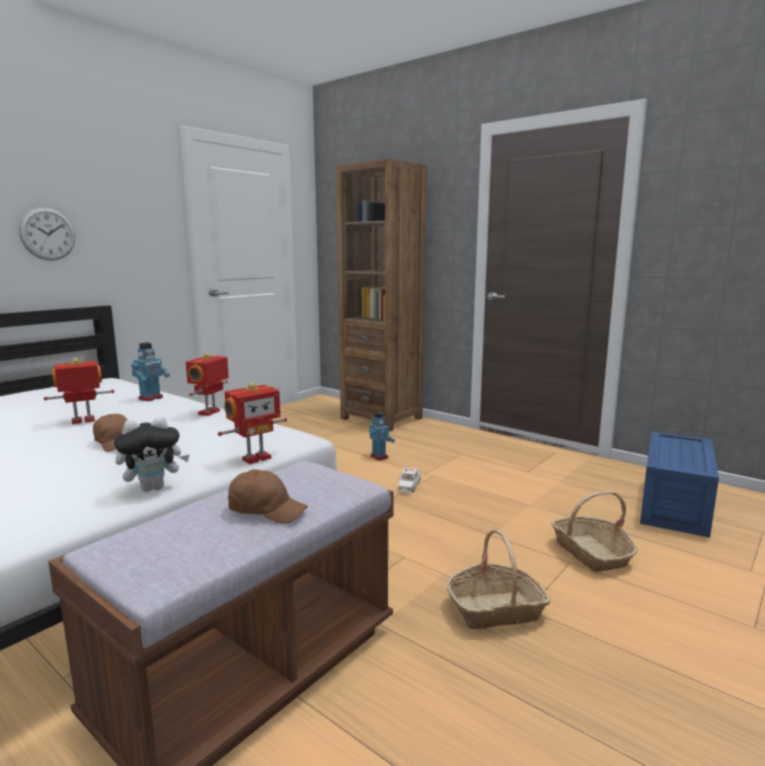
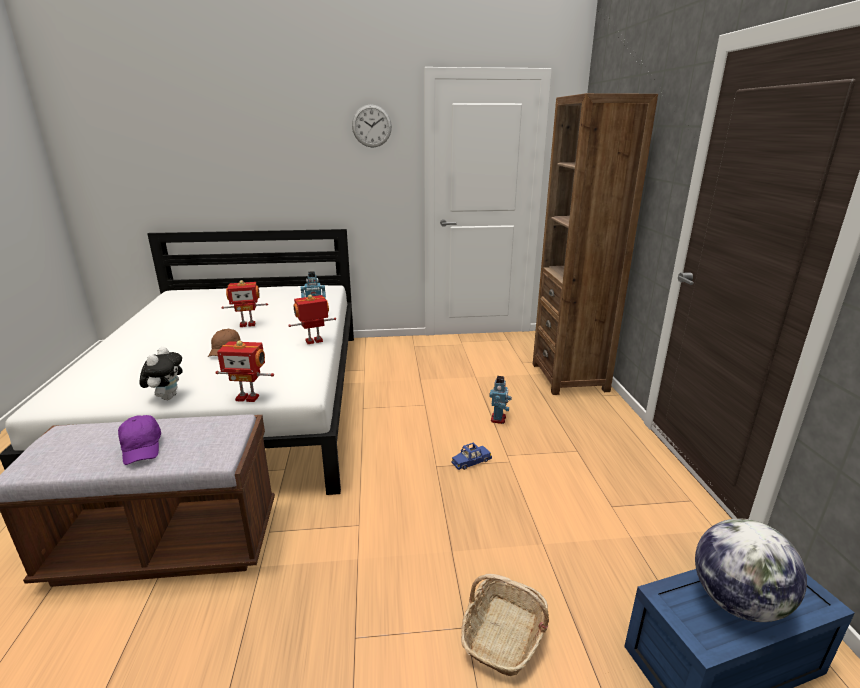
camera: 45 degrees right, 10 degrees up
(48, 234) = (305, 172): wall clock -> wall clock (371, 126)
(83, 421) = (247, 324): toy robot -> toy robot turned 150 degrees clockwise
(154, 488) = (167, 397): plush toy -> plush toy turned 105 degrees counterclockwise
(267, 510) = (142, 448): brown cap -> purple cap
(409, 486) = (471, 462): white toy car -> blue toy car
(496, 609) = (335, 617): basket -> none
(682, 453) = (736, 602): none -> globe

